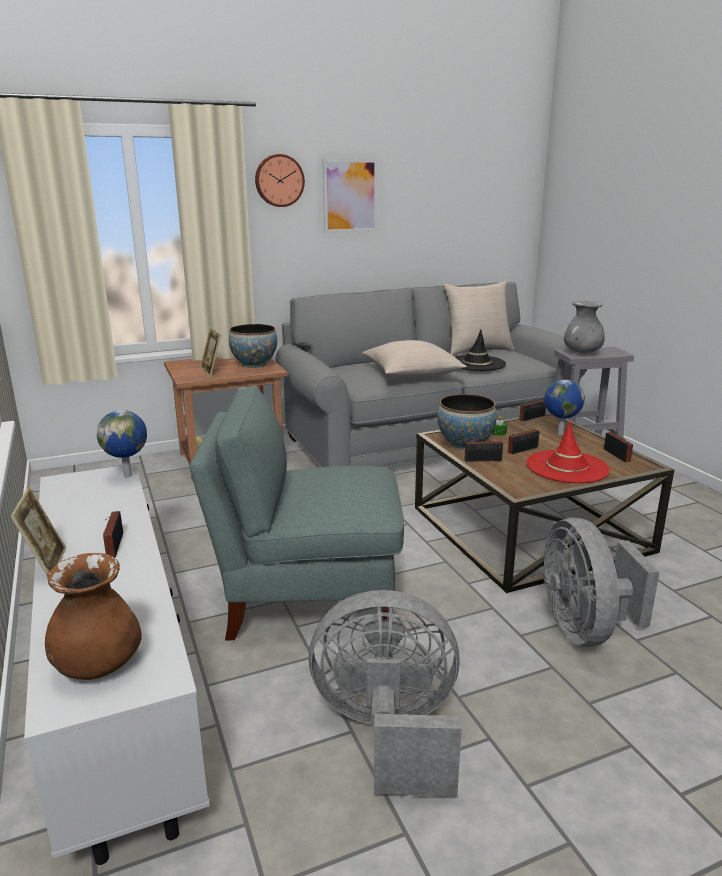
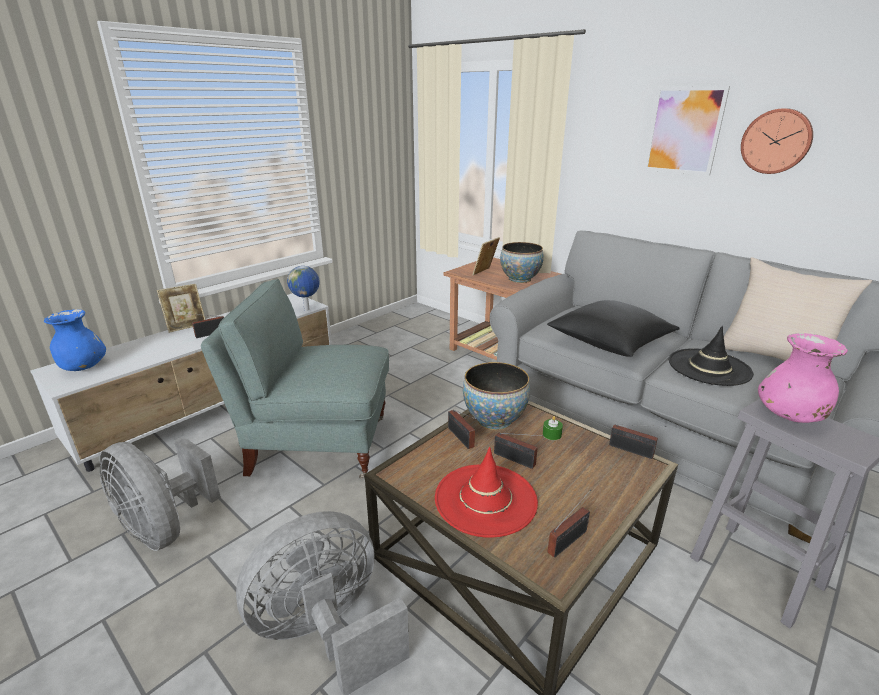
camera: 65 degrees right, 5 degrees up
(98, 665) = (83, 367): brown vase -> blue vase
(279, 180) = (607, 110): wall clock -> wall clock (776, 141)
(308, 597) = (318, 445): grey armchair -> grey armchair turned 60 degrees counterclockwise
(388, 733) = (165, 527): grey fan -> grey fan turned 150 degrees clockwise
(411, 374) = (610, 342): beige pillow -> black pillow
(559, 434) = (597, 480): globe -> none
(582, 352) = (789, 416): grey vase -> pink vase

